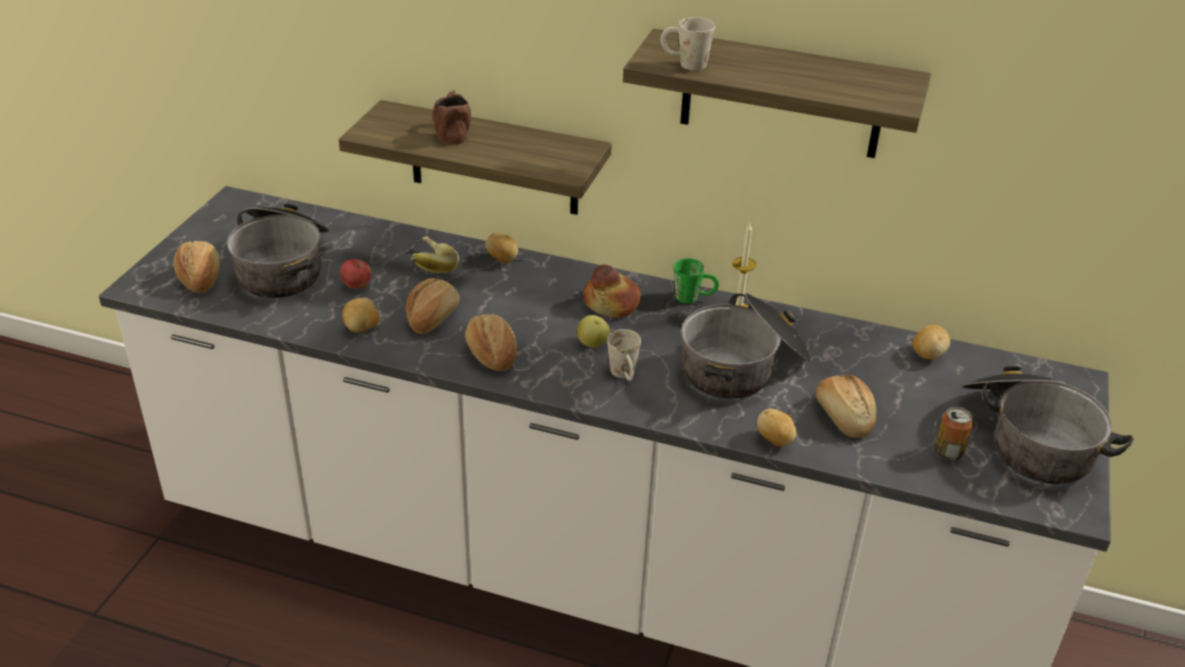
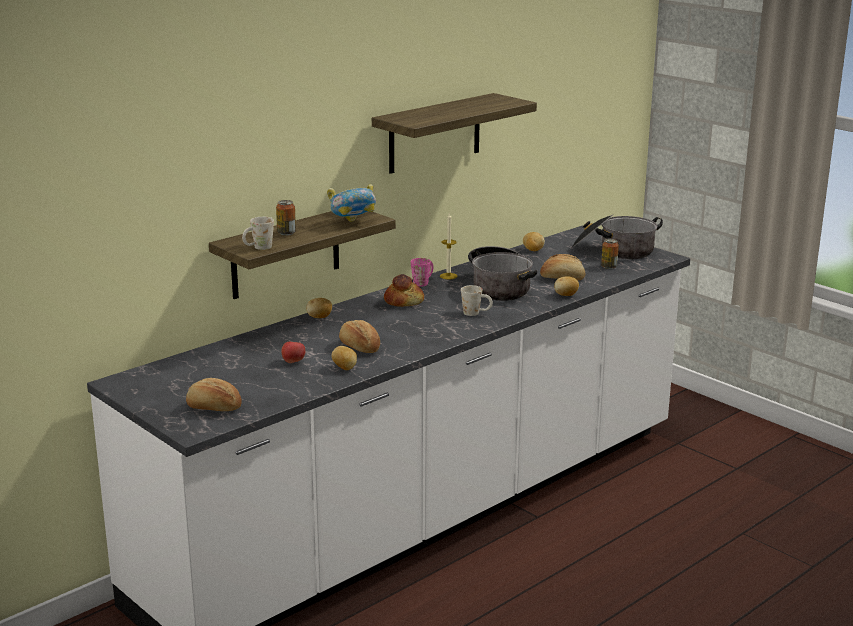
camera: 60 degrees left, 15 degrees down
(284, 266) = (237, 379): cooking pot -> none
(429, 270) = (303, 338): banana -> none
(452, 132) = (286, 233): brown mug -> can
(490, 354) = (417, 340): bread -> none
(534, 162) = (353, 223): none -> bowl
(592, 344) = (438, 314): apple -> none
(684, 63) = (426, 119): white mug -> white mug (258, 248)
(694, 297) = (423, 282): green mug -> pink mug

